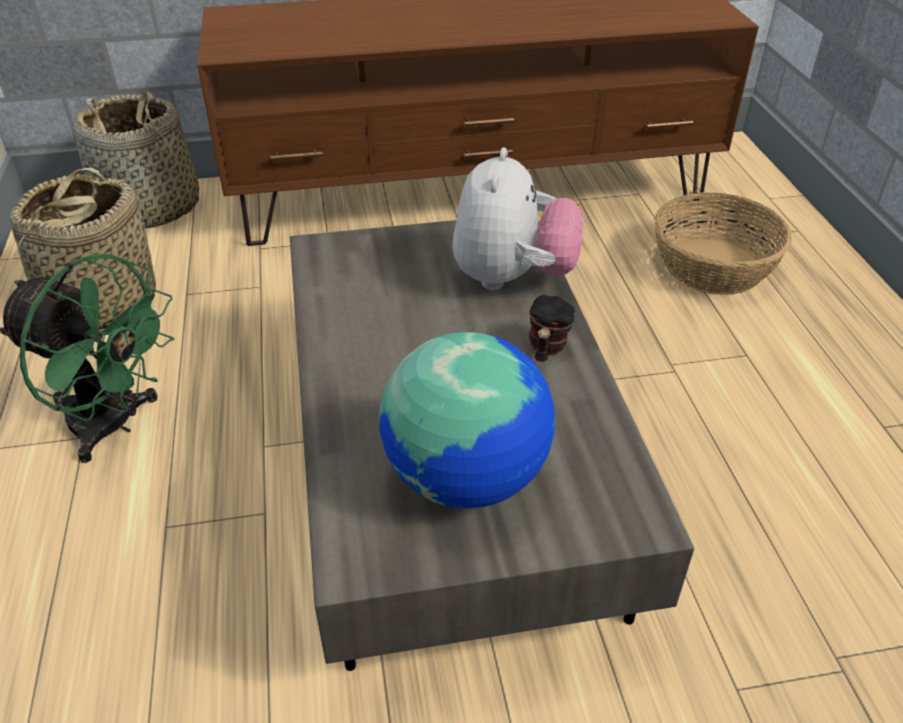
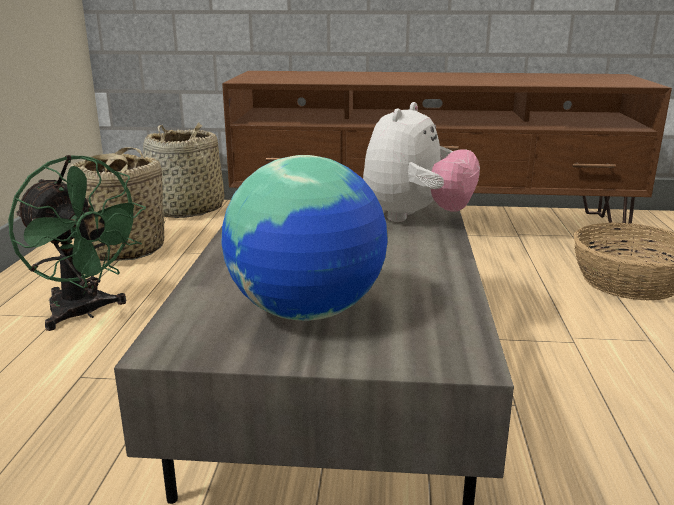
camera: 15 degrees right, 20 degrees down
(546, 349) = (424, 253): mug -> none

